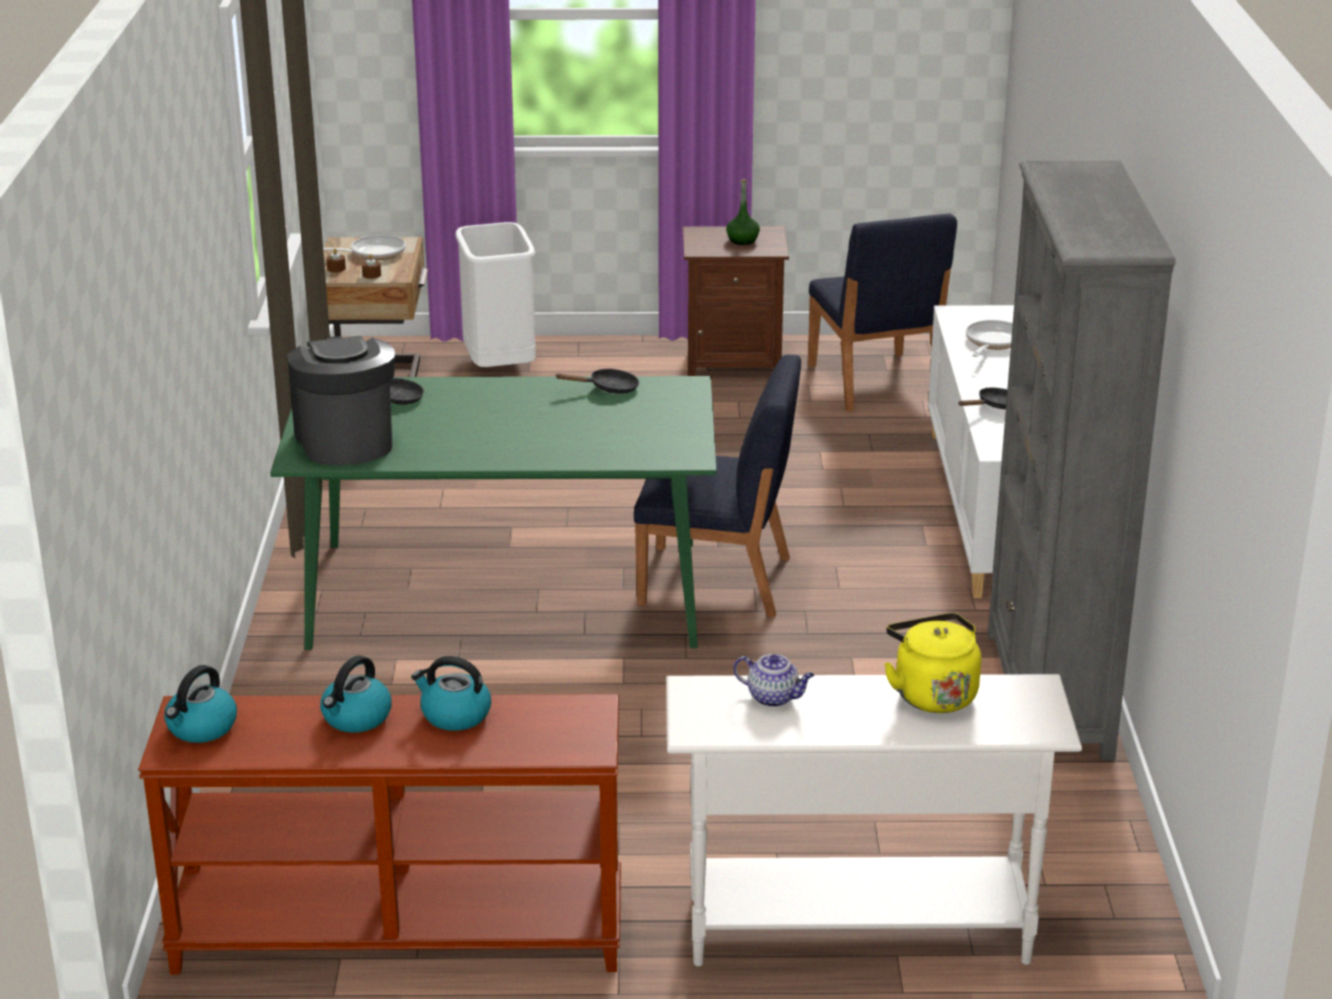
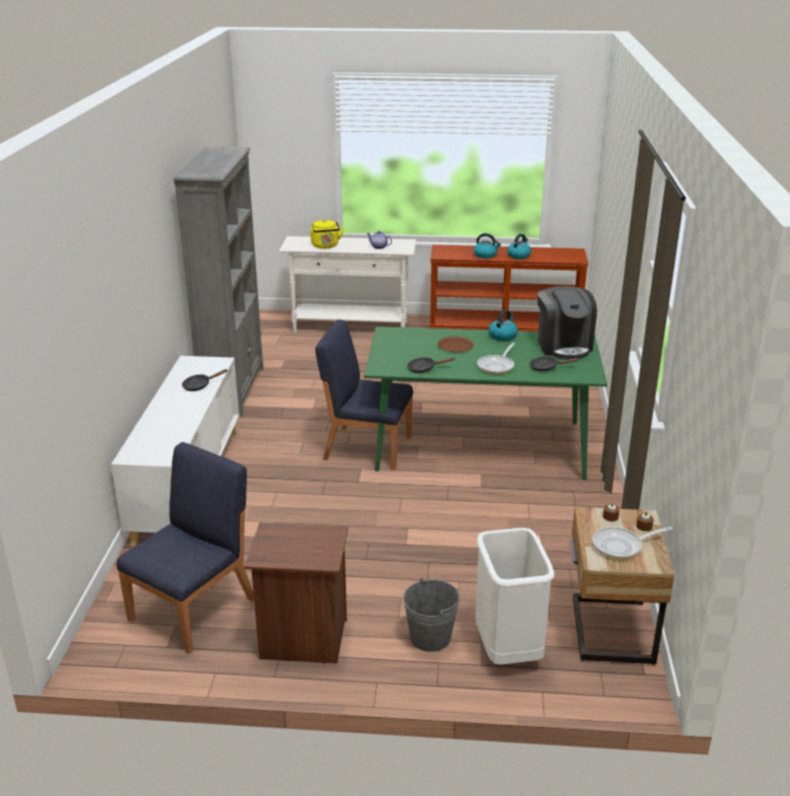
camera: 175 degrees left, 0 degrees up
(201, 728) = (569, 255): kettle -> kettle (502, 336)
(553, 432) = (455, 346): none -> brown plate
(587, 372) = (430, 637): none -> grey bucket
(742, 240) = (290, 545): green bottle -> none
(874, 382) = (194, 609): blue chair -> blue chair turned 45 degrees clockwise
(992, 342) = (163, 431): frying pan -> frying pan (497, 366)

